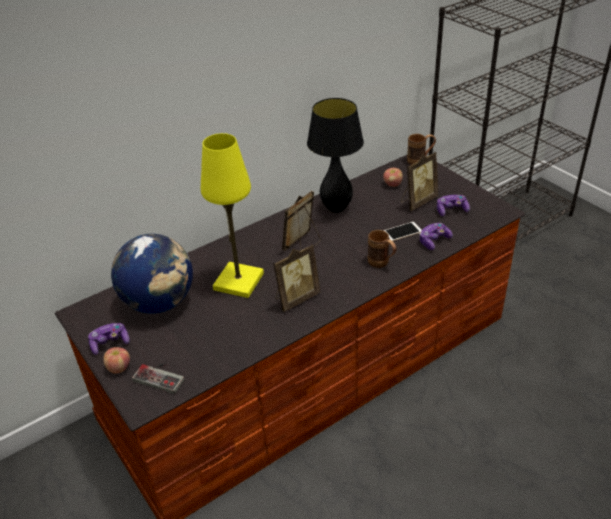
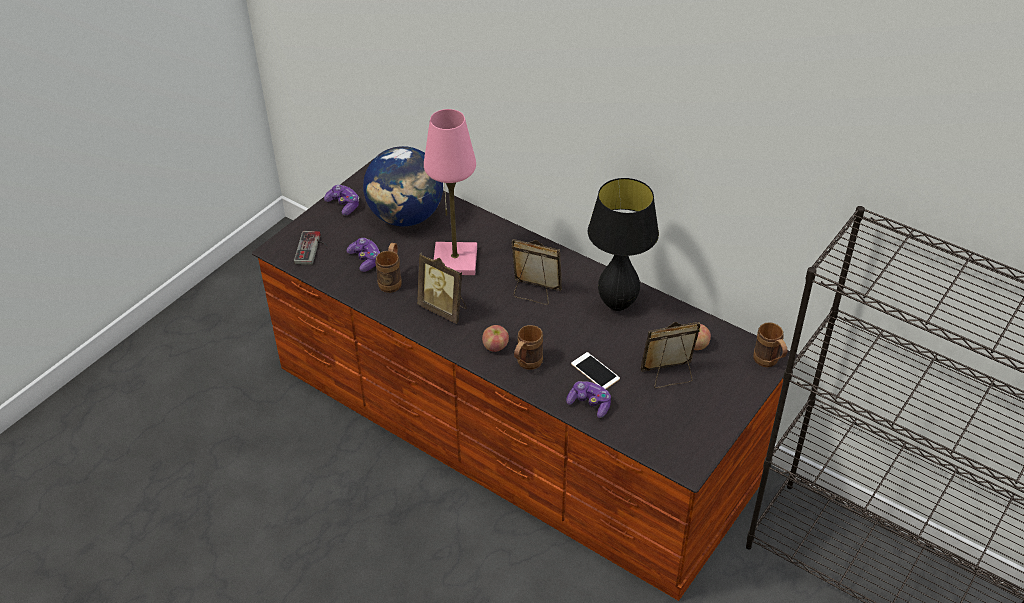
camera: 70 degrees right, 5 degrees up
(119, 368) = (316, 220): apple -> apple (495, 346)
(239, 282) = (455, 261): yellow table lamp -> pink table lamp
(241, 325) = (392, 280): none -> brown mug
(417, 201) = (669, 375): picture frame -> picture frame turned 135 degrees clockwise
(451, 210) = (663, 412): game controller -> game controller (365, 259)

